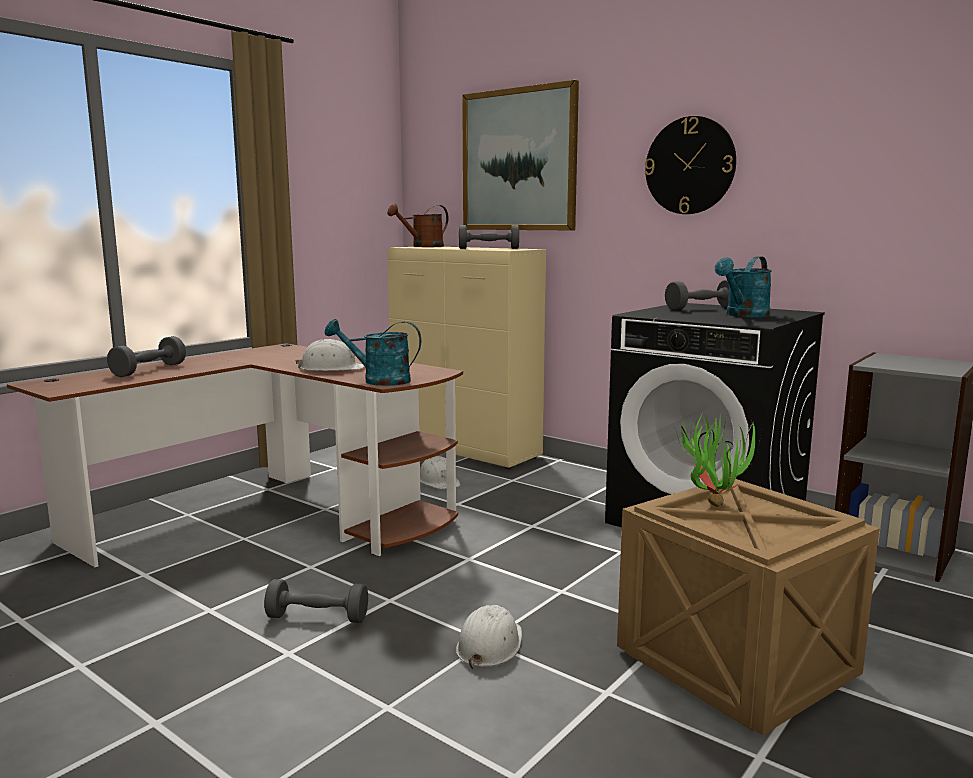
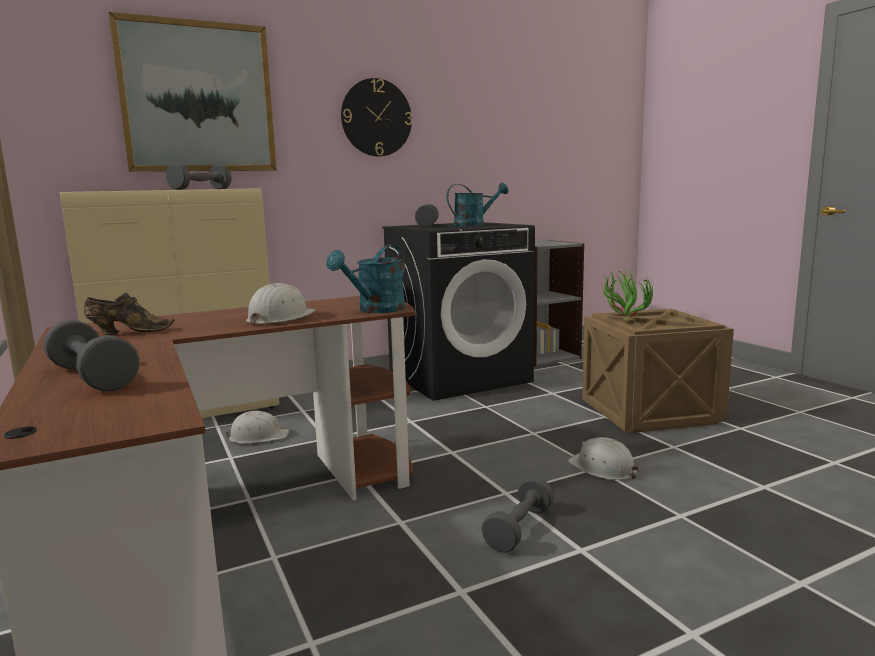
camera: 65 degrees left, 0 degrees up
(269, 355) = (128, 332): none -> brown shoe
(422, 246) = (91, 191): brown watering can -> none
(744, 315) = (474, 224): turquoise watering can -> turquoise watering can turned 90 degrees counterclockwise

